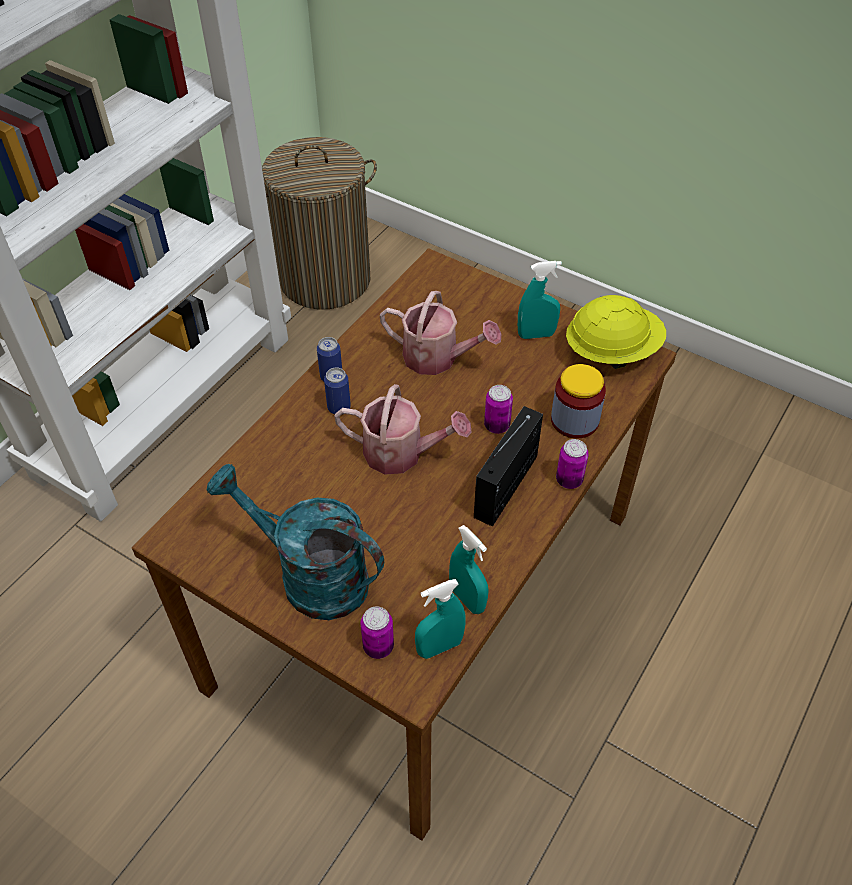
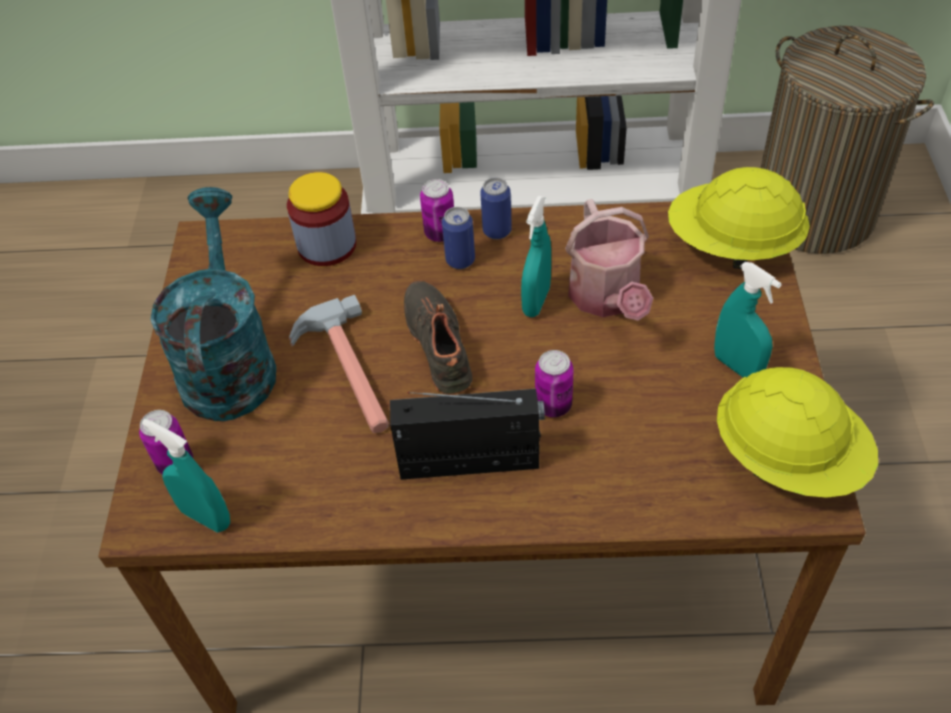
camera: 60 degrees right, 0 degrees up
(381, 513) = (346, 373): none -> hammer
(401, 453) = (441, 344): watering can -> black shoe
(449, 285) = (732, 246): none -> yellow hard hat
(467, 599) = (284, 509): turquoise spray bottle -> turquoise spray bottle (536, 301)
(569, 480) = (529, 520): can -> can (440, 233)
(574, 420) = (631, 477): jar -> jar (327, 245)

